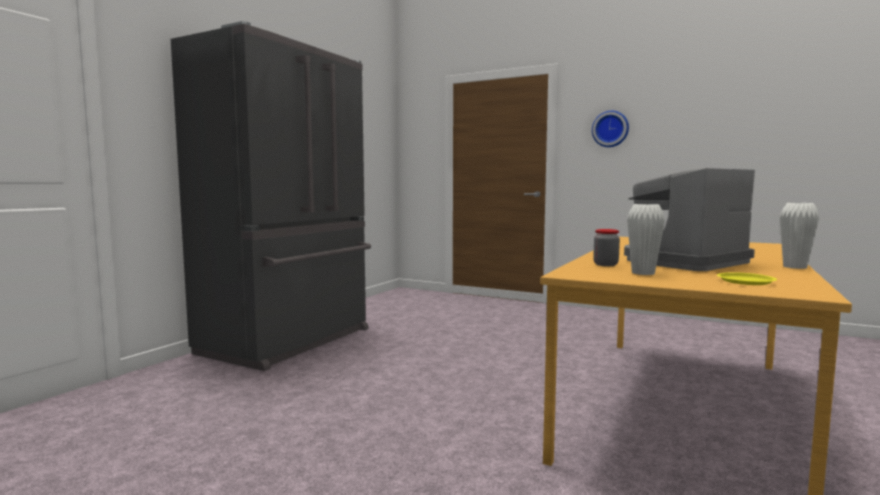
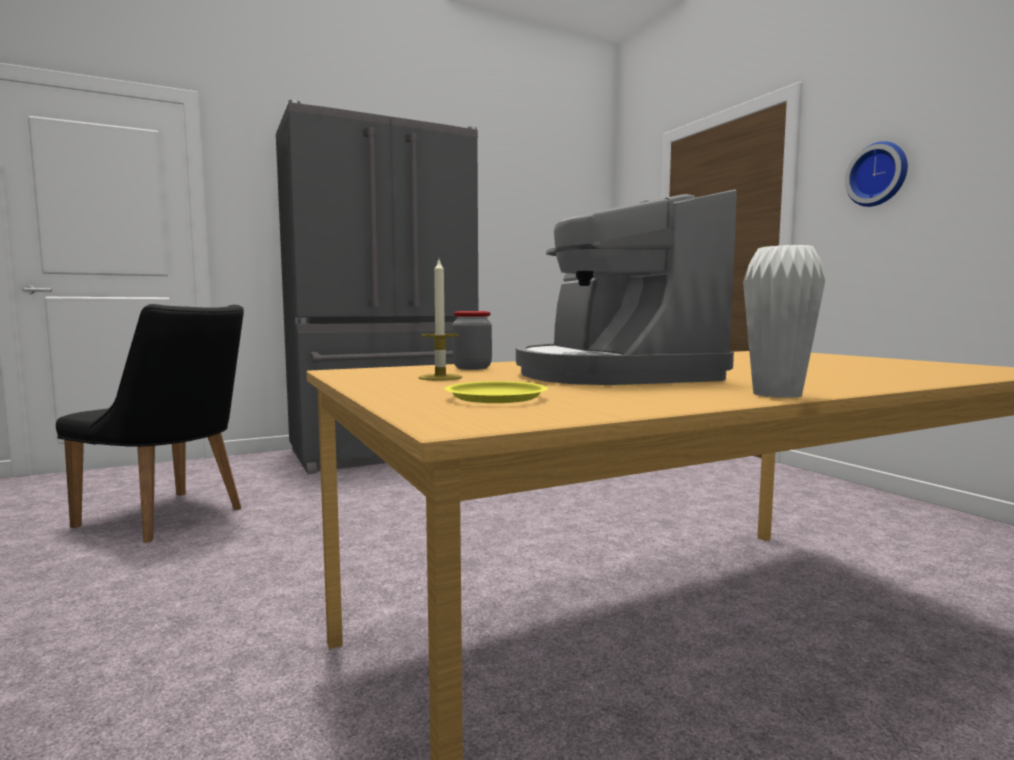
camera: 35 degrees right, 0 degrees up
(225, 434) = (172, 518): none -> black chair
(643, 273) = (440, 377): white vase -> candle
(683, 262) = (611, 374): coffee machine -> coffee machine turned 105 degrees counterclockwise

